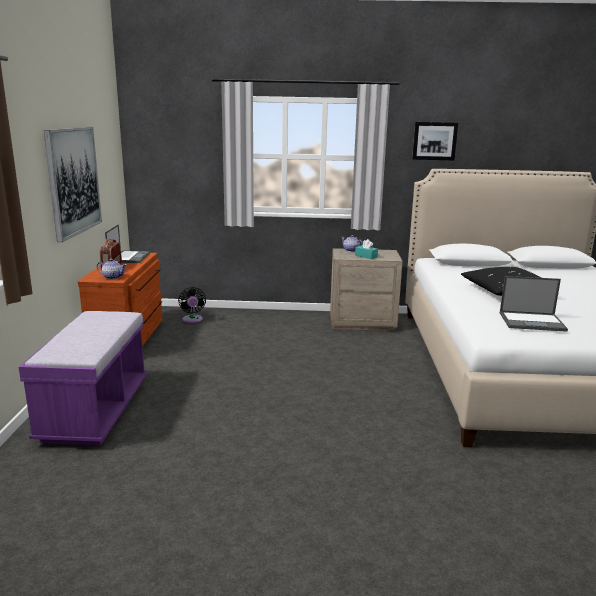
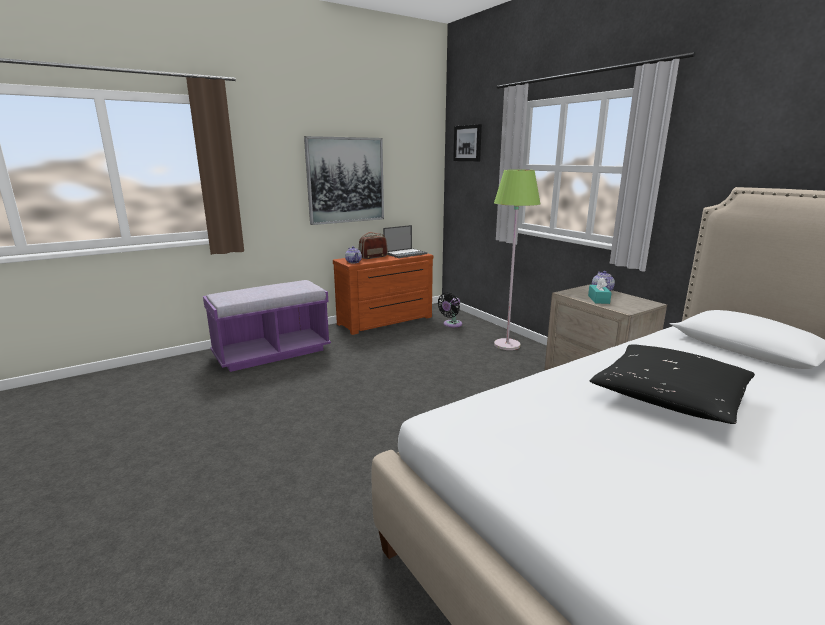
camera: 55 degrees right, 0 degrees up
(266, 319) = (507, 345): none -> green floor lamp
(434, 141) = (756, 142): picture -> picture (468, 143)
(532, 321) = (553, 439): laptop -> none

